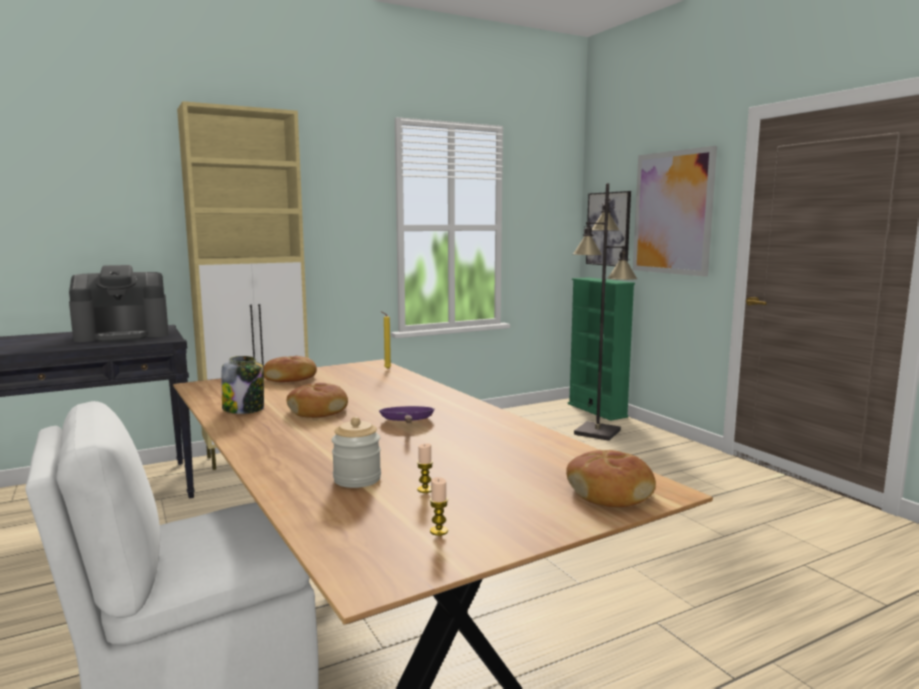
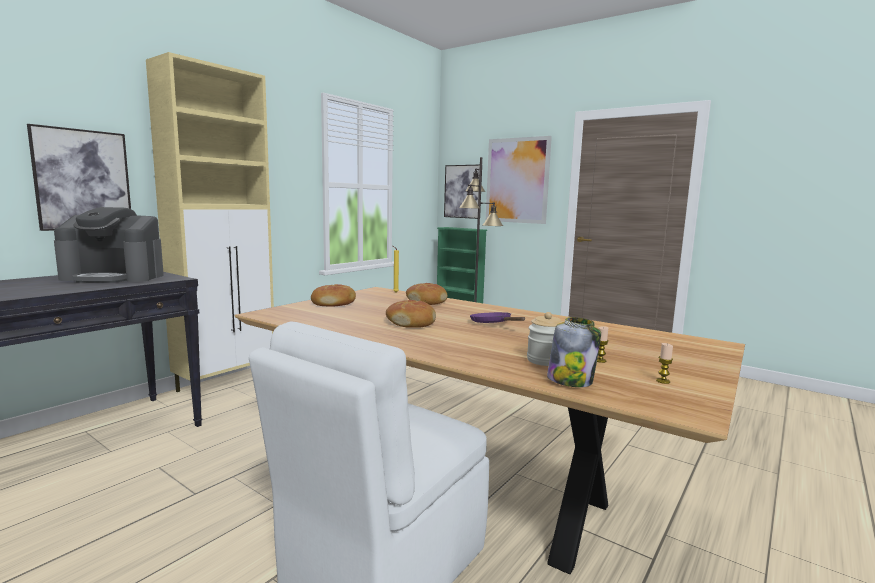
camera: 25 degrees left, 0 degrees up
(115, 237) = (83, 180): none -> picture
(123, 335) = (114, 277): coffee machine -> coffee machine turned 45 degrees clockwise
(244, 409) = (349, 327): jar -> jar (571, 380)
(610, 492) = (696, 348): bread -> bread (426, 301)

